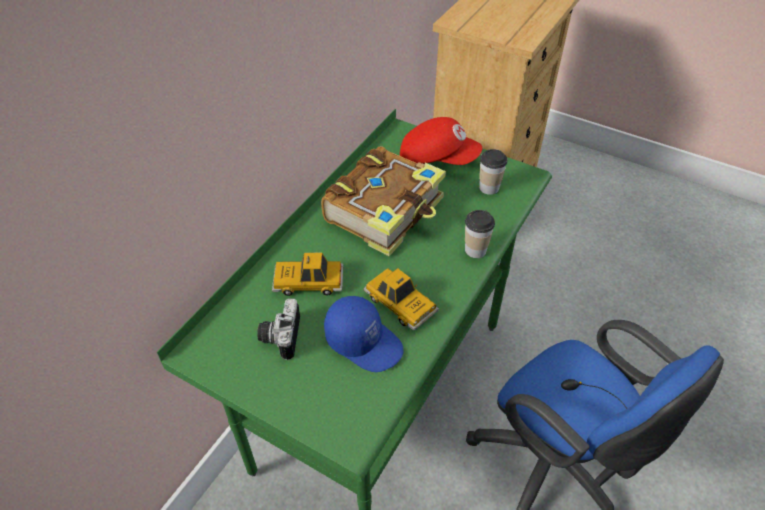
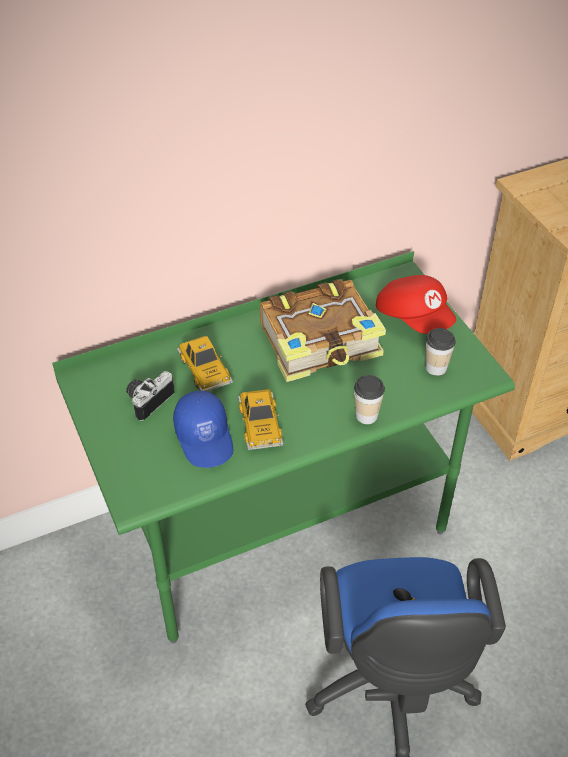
camera: 35 degrees right, 0 degrees up
(308, 282) = (205, 369): toy car -> toy car turned 150 degrees counterclockwise

